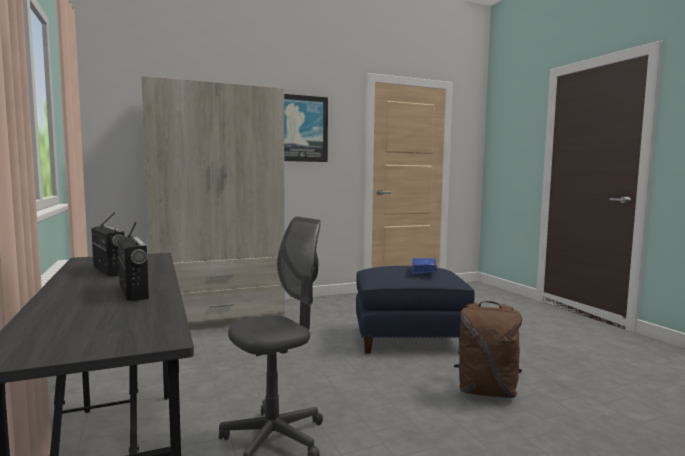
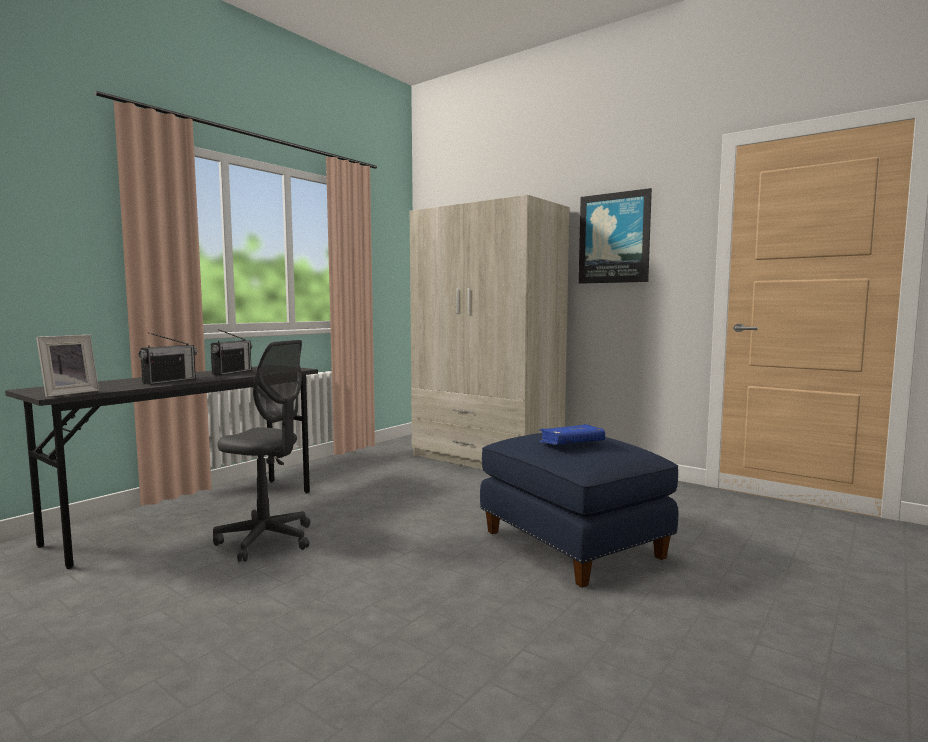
camera: 60 degrees right, 0 degrees up
(151, 332) = (68, 393): none -> picture frame
(486, 391) = (462, 619): brown backpack -> none

